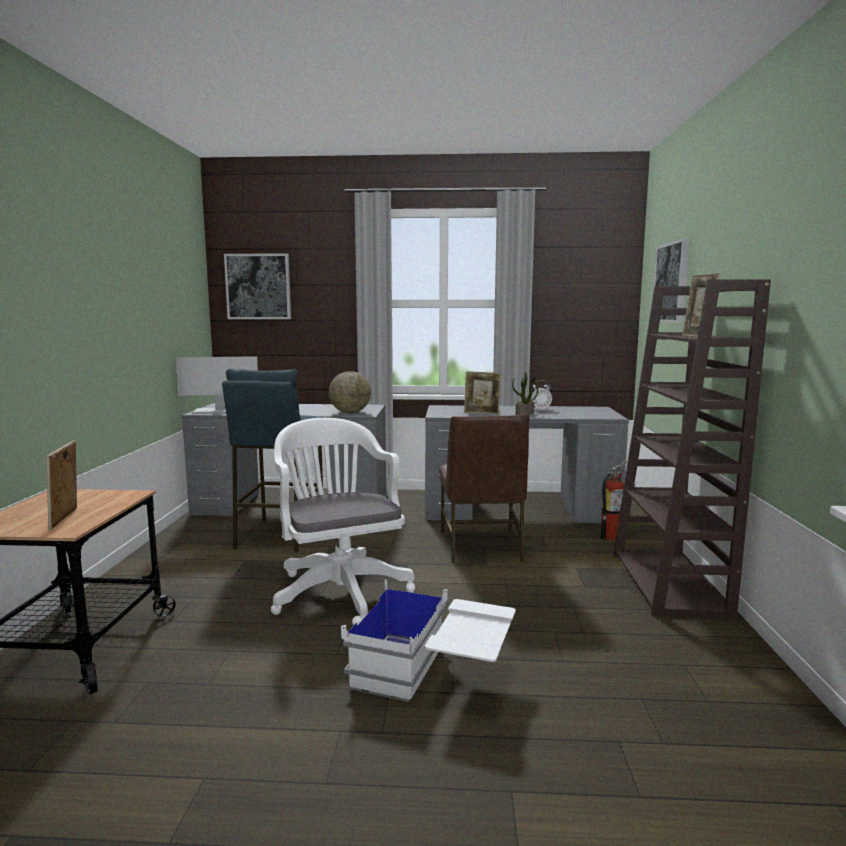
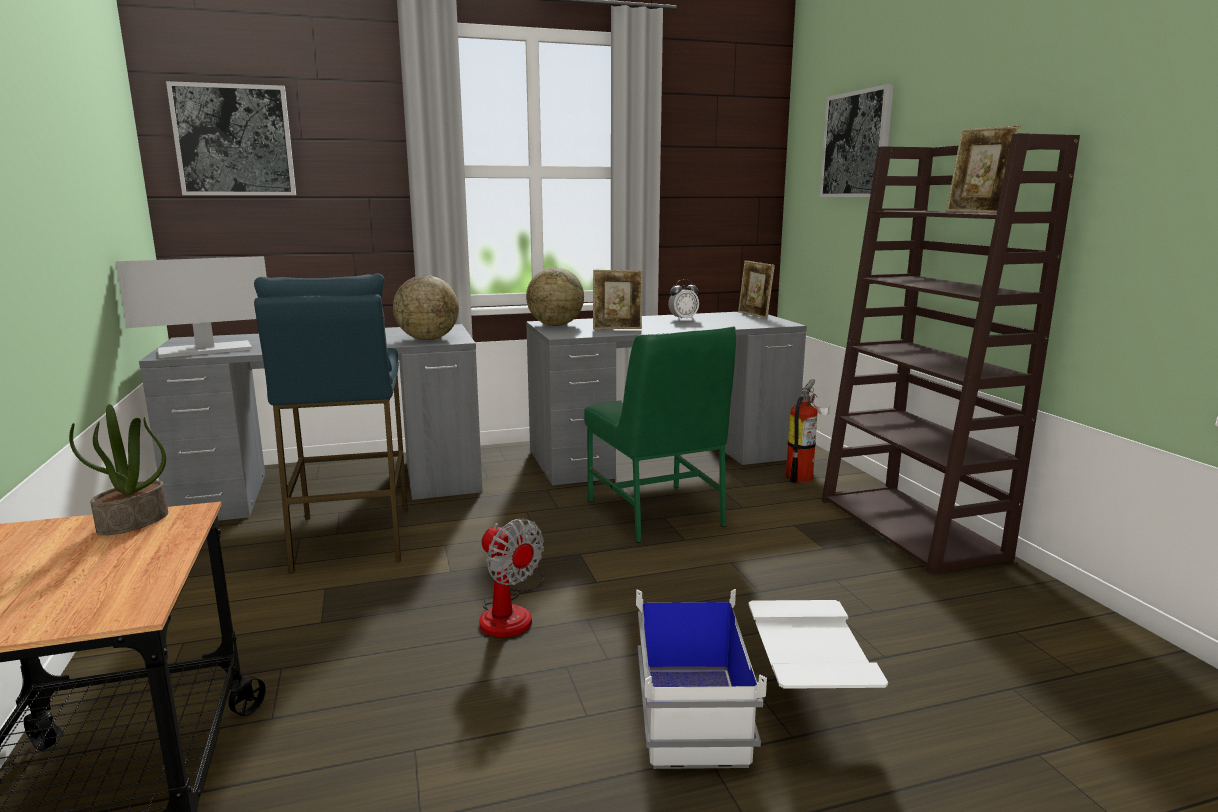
camera: 20 degrees left, 5 degrees up
(66, 519) = (96, 585): picture frame -> picture frame (754, 315)
(338, 590) = (511, 611): white office chair -> fan
(443, 408) = (555, 325): none -> globe
(481, 546) = (657, 513): brown chair -> green chair
(524, 413) = (673, 326): potted plant -> potted plant (133, 523)

